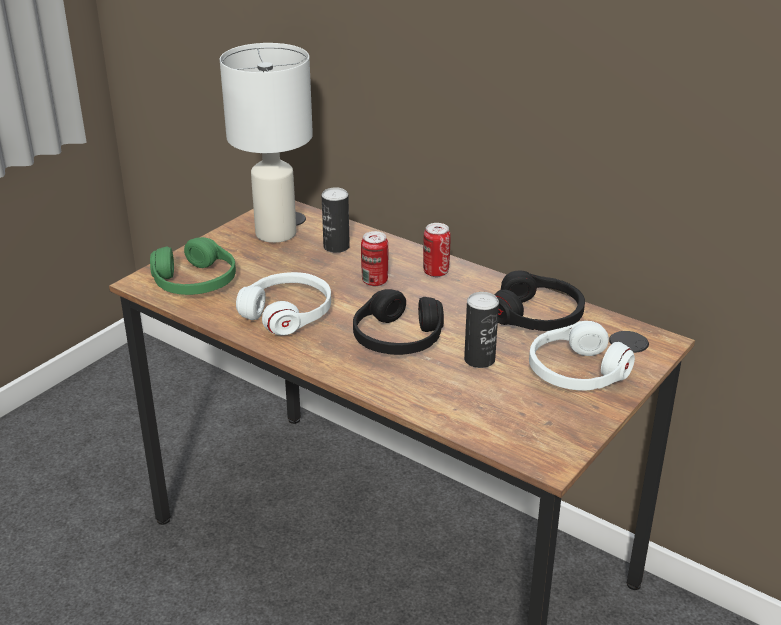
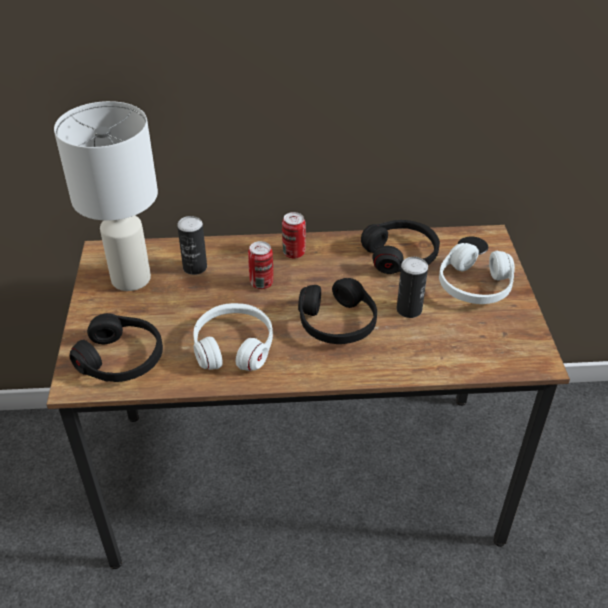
camera: 40 degrees left, 10 degrees up
(195, 282) = (121, 358): green headphones -> black headphones

